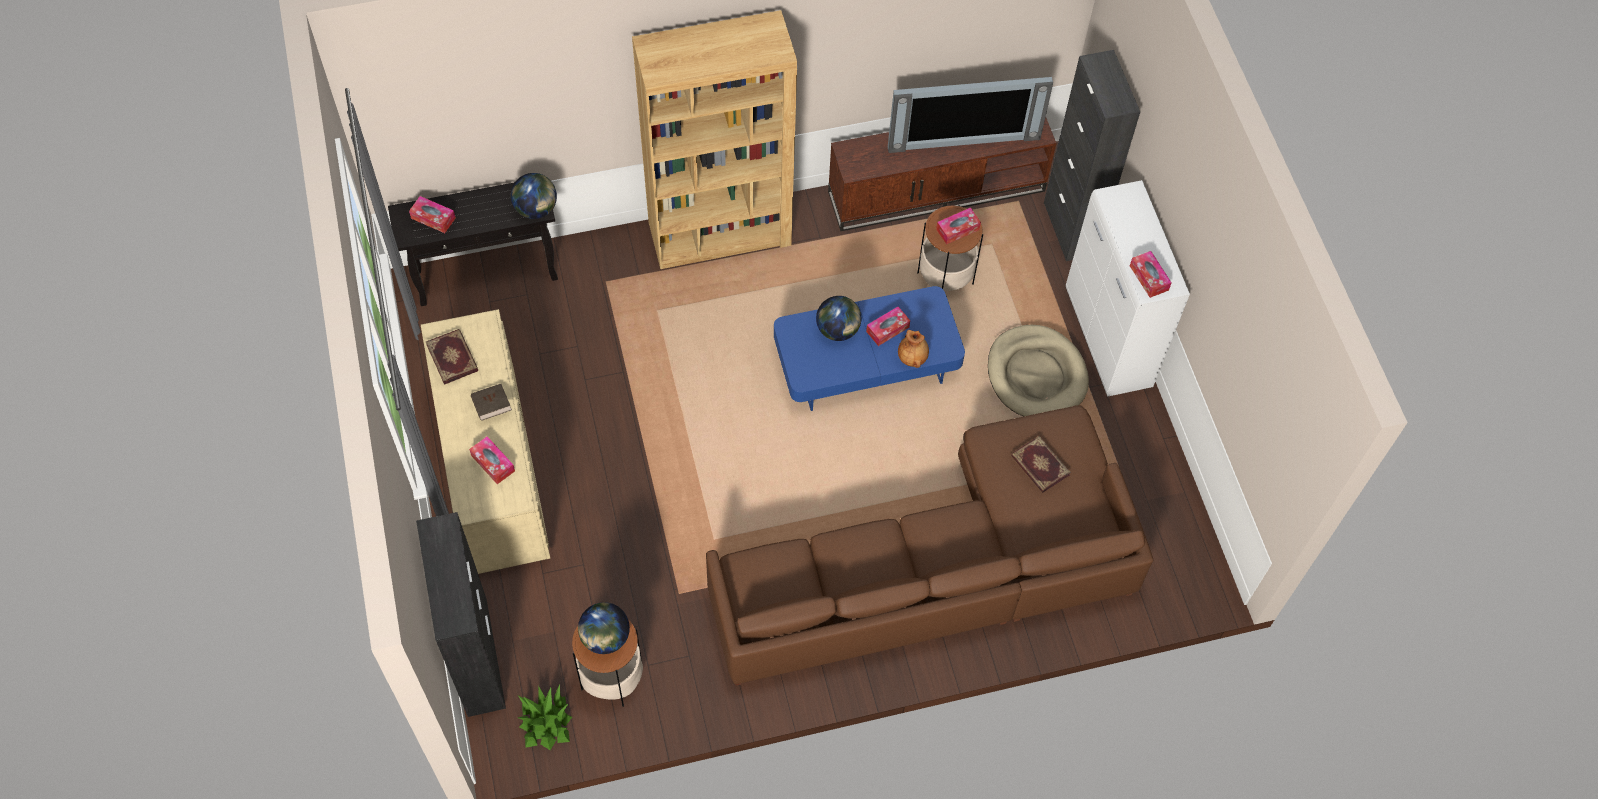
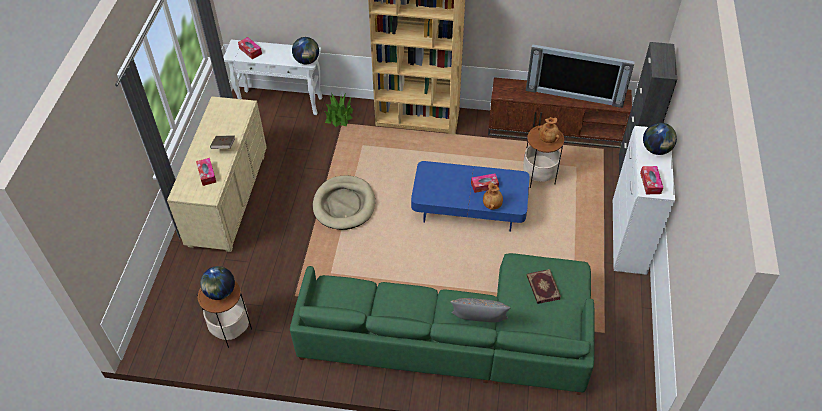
camera: 25 degrees right, 10 degrees down
(453, 357) = (218, 116): book -> none
(477, 656) = (164, 290): black cabinet -> none
(487, 274) = (281, 102): black console table -> white console table
(546, 722) = (180, 340): potted plant -> potted plant (339, 116)
(838, 330) = (454, 177): globe -> globe (656, 149)
(941, 570) = (460, 337): brown sofa -> green sofa
(957, 229) = (548, 139): tissue box -> brown vase
(977, 550) = (478, 324): none -> grey pillow
(1036, 375) = (572, 245): beige dog bed -> beige dog bed (344, 205)

